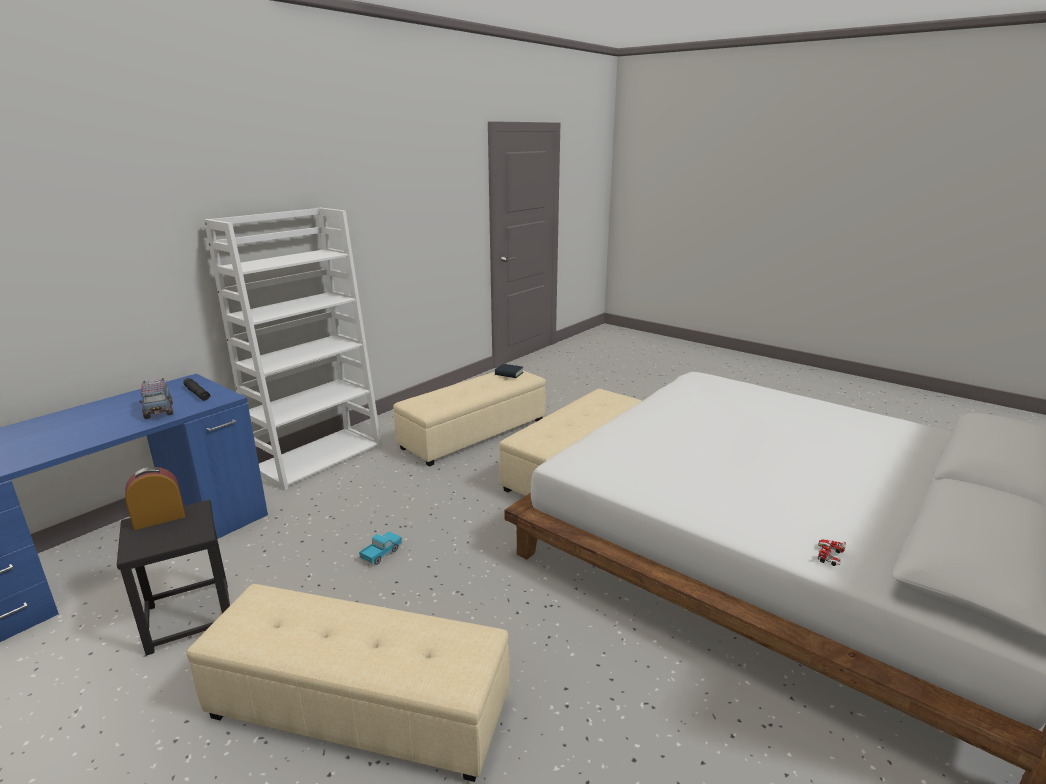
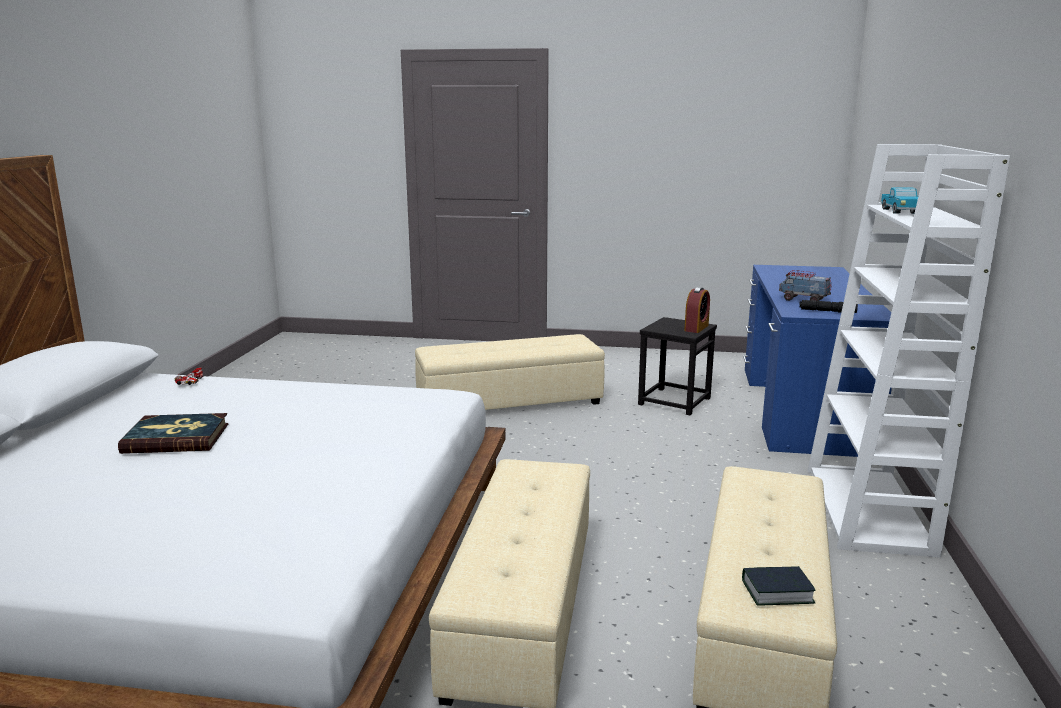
camera: 150 degrees right, 5 degrees down
(382, 554) = (615, 455): toy truck -> toy truck (900, 211)
(796, 464) = (176, 438): none -> book

